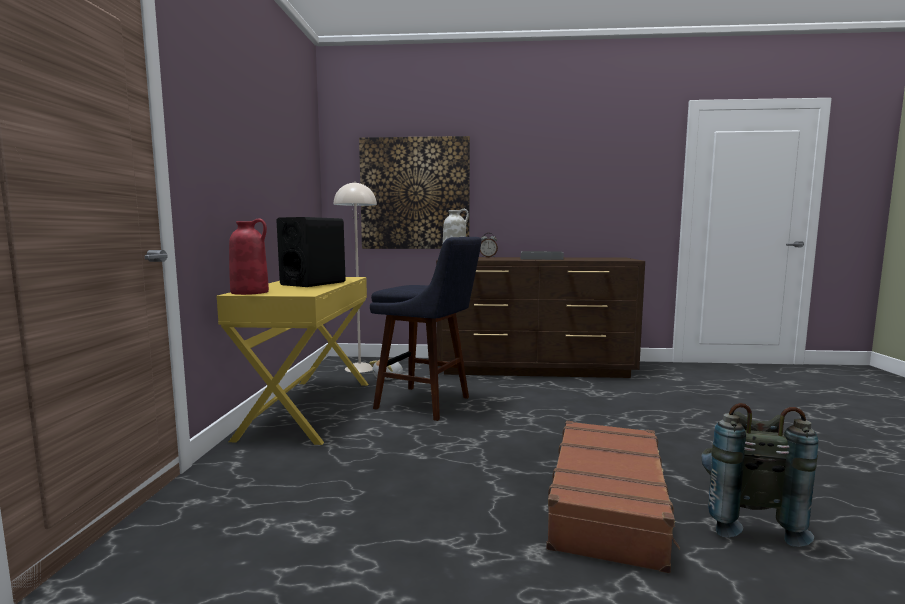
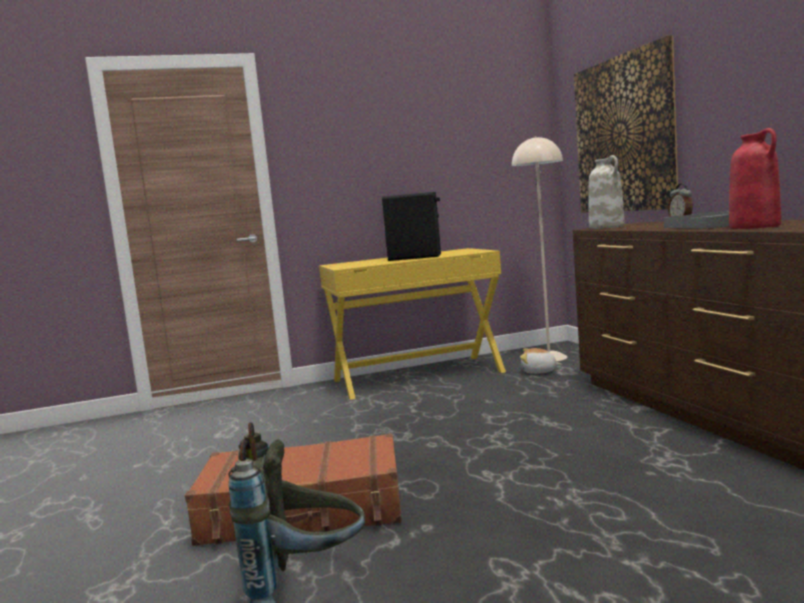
camera: 70 degrees right, 0 degrees up
(250, 292) = (340, 264): red vase -> red vase (755, 226)
(428, 404) = (482, 402): blue stool -> none

